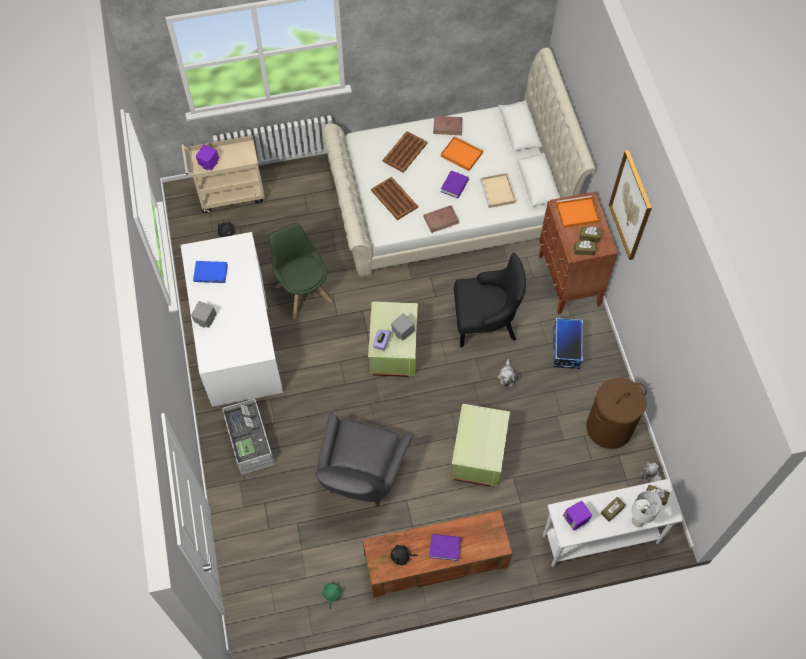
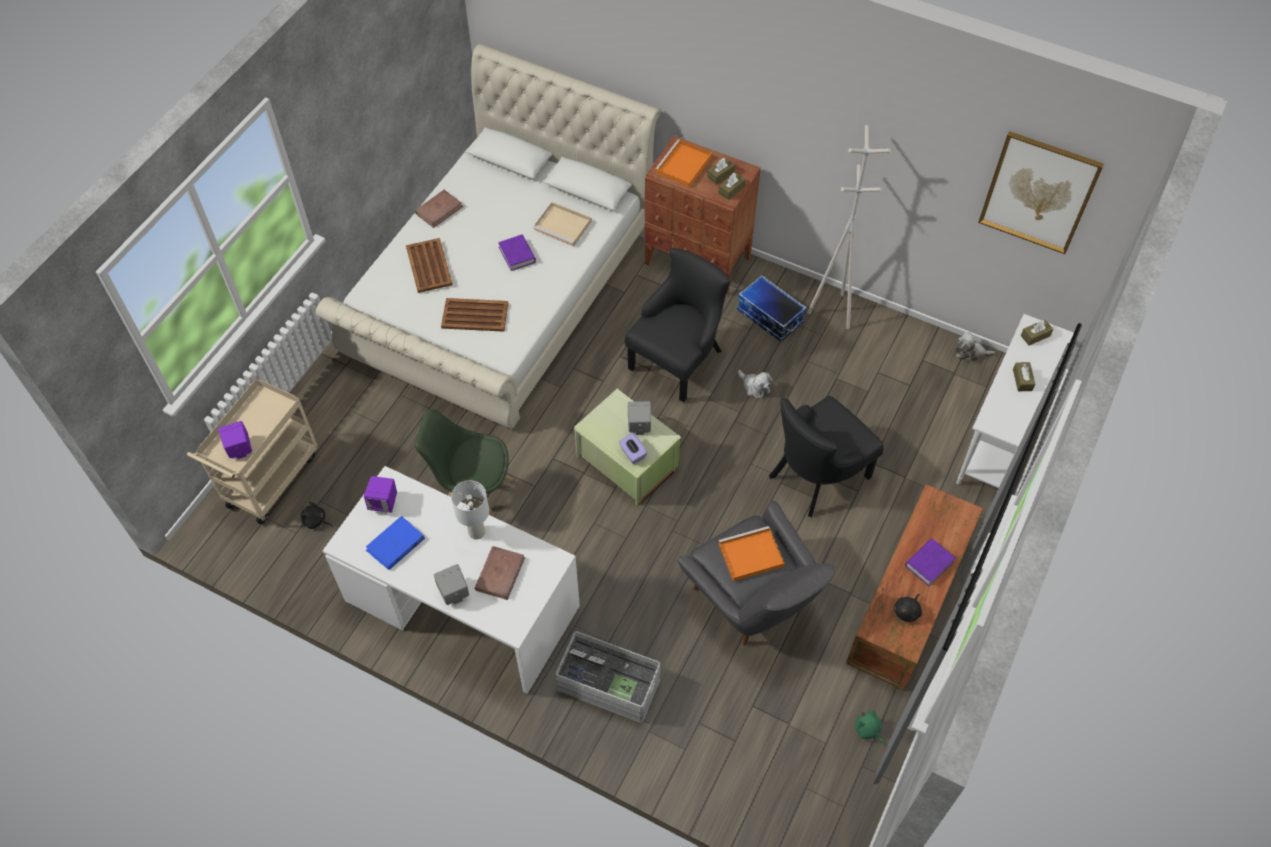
camera: 50 degrees left, 5 degrees down
(441, 220) = (545, 294): brown book -> brown book (500, 574)
(460, 154) = (485, 223): orange tray -> orange tray (749, 556)
(478, 453) = (818, 474): green storage box -> black chair
(575, 519) = (1008, 416): purple speaker -> purple speaker (384, 503)
(605, 380) = (833, 312): none -> grey clothes rack
(609, 428) = (887, 346): brown laundry basket -> none
(631, 206) = (757, 95): picture -> picture (1038, 192)
(637, 521) = (1050, 368): white table lamp -> white table lamp (476, 532)

